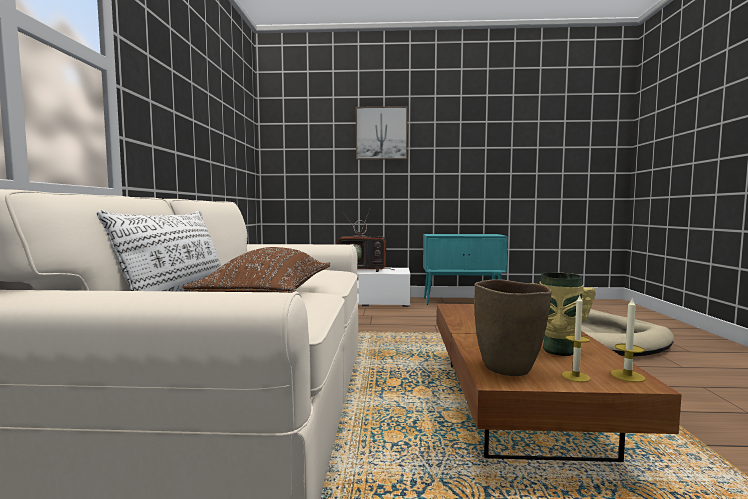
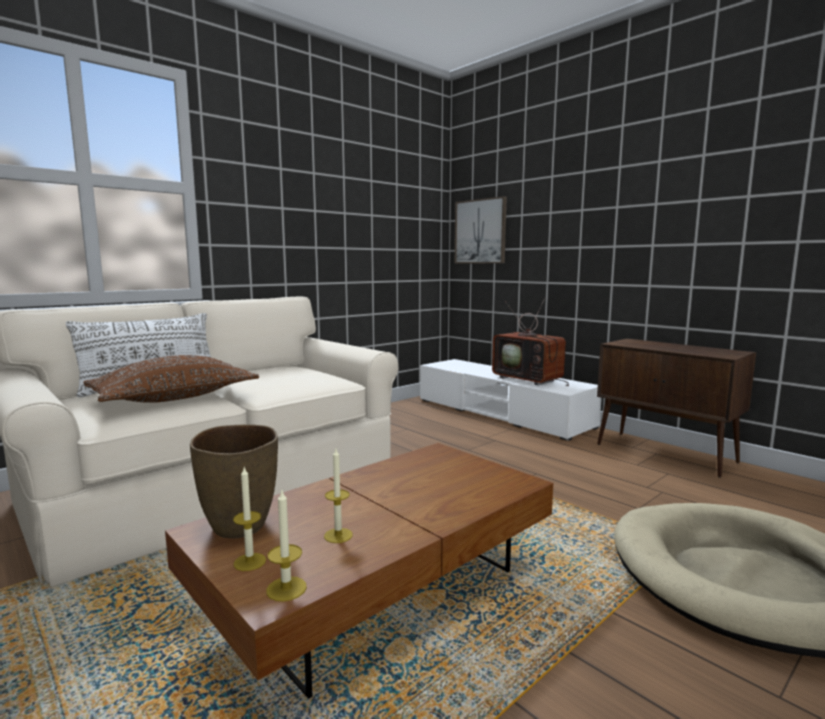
camera: 45 degrees right, 5 degrees up
(381, 133) = (579, 188): picture -> picture (480, 231)
(462, 301) = (666, 453): turquoise cabinet -> brown cabinet
(558, 350) = (338, 535): vase -> candle

